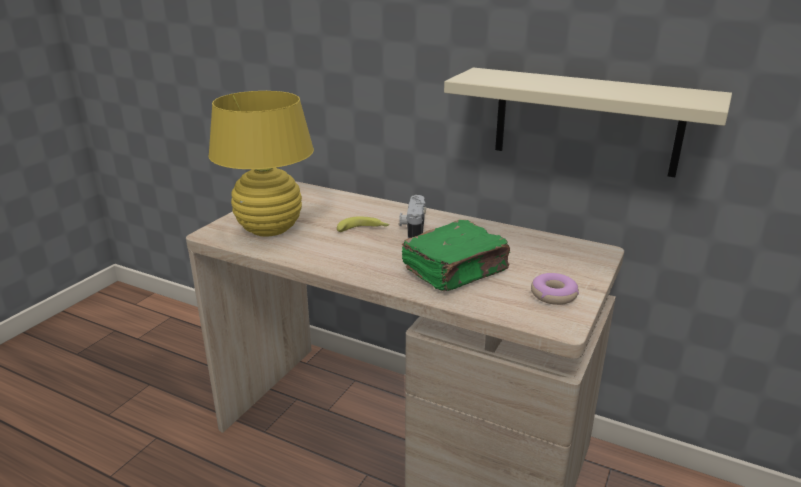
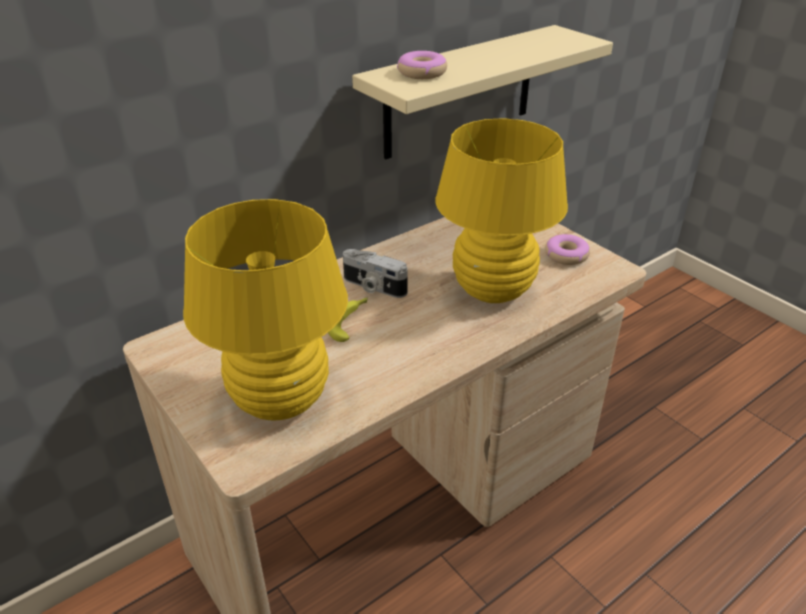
camera: 65 degrees left, 10 degrees up
(456, 271) = (493, 290): green book -> yellow table lamp
(505, 77) = (422, 73): none -> donut

